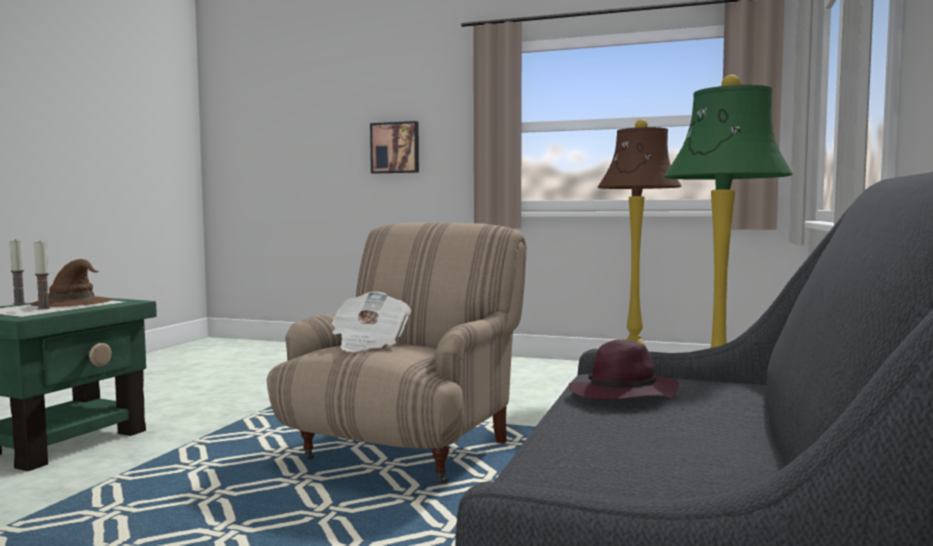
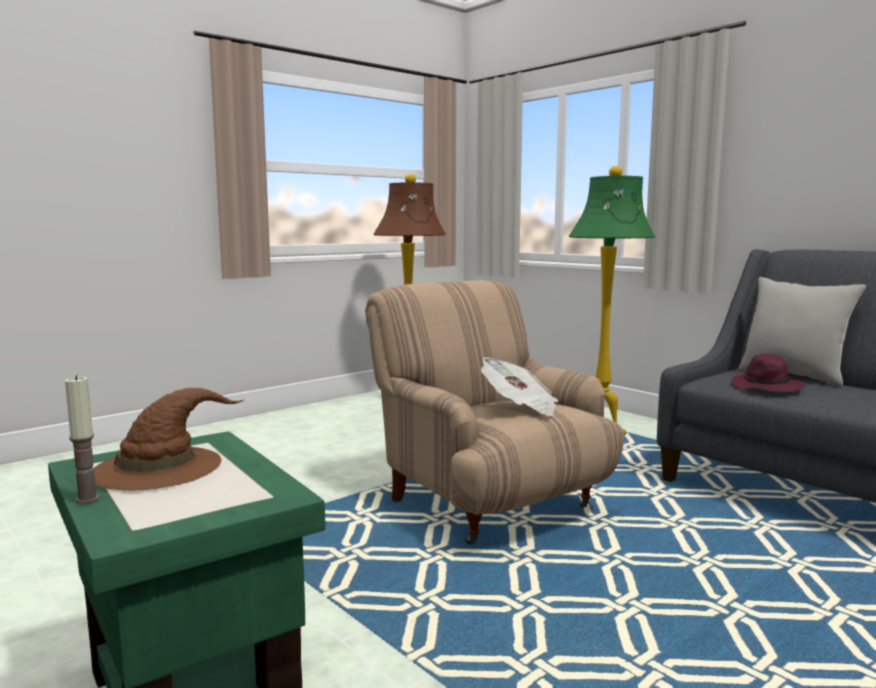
camera: 60 degrees left, 5 degrees up
(43, 308) = (214, 482): candle -> none
(395, 148) = (94, 176): picture -> none
(756, 404) = (793, 376): none -> grey pillow

